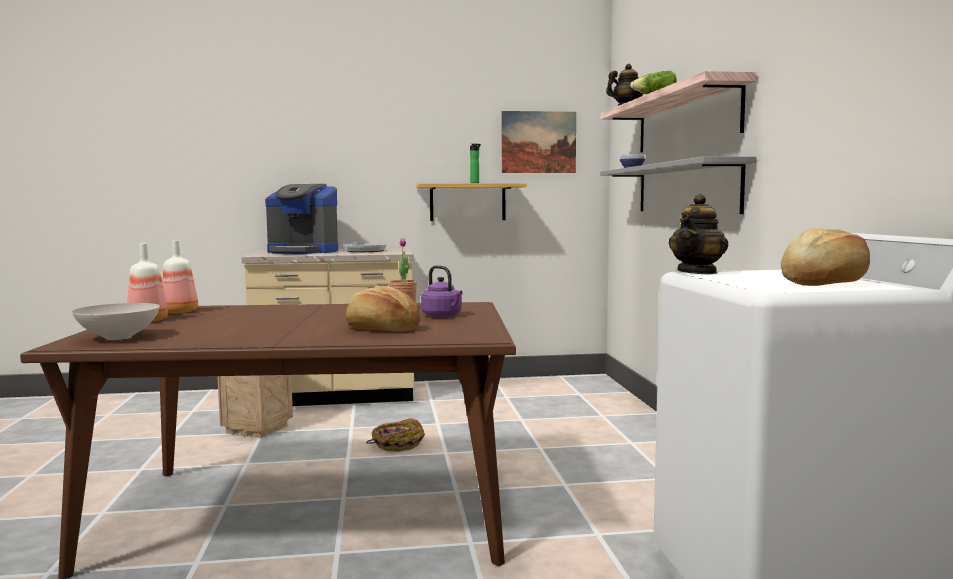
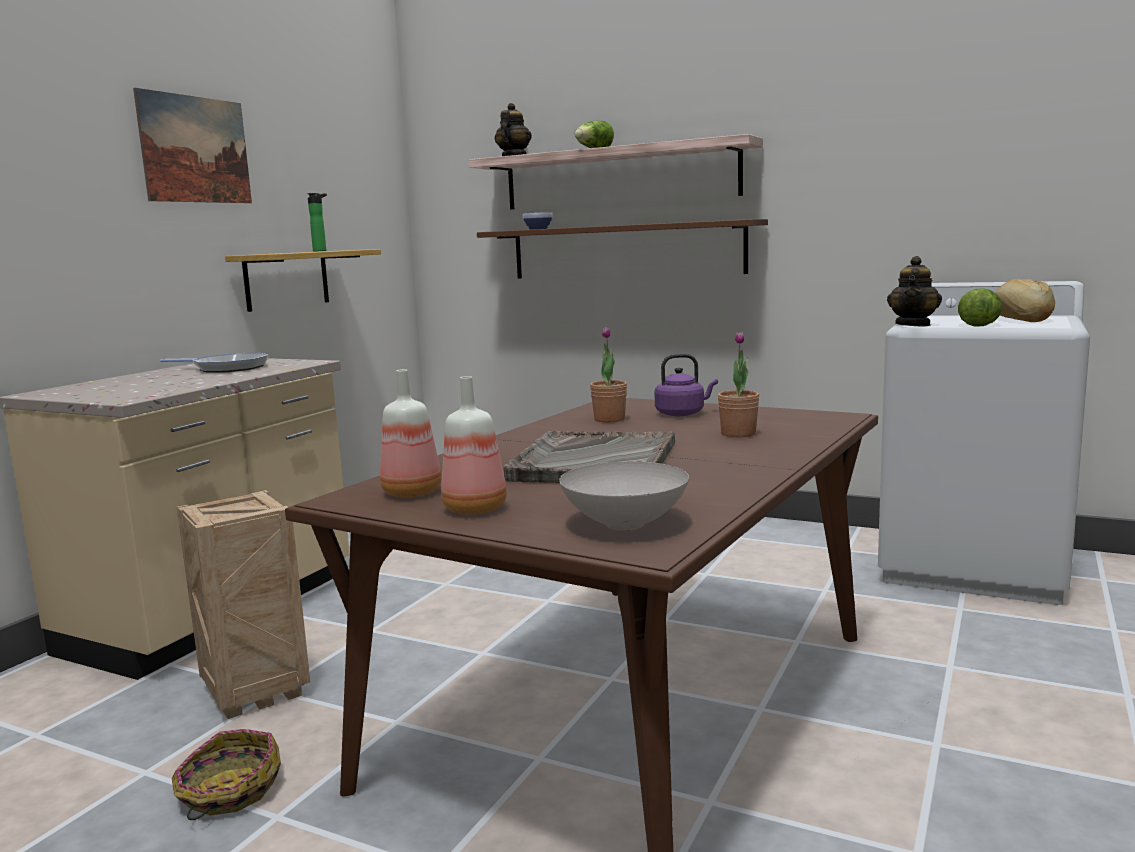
camera: 55 degrees left, 5 degrees up
(269, 320) = (594, 461): none -> grey tray
(303, 252) = (143, 384): coffee machine -> none
(382, 329) = (738, 434): bread -> potted plant
(397, 444) = (480, 617): basket -> basket (228, 791)
(538, 142) = (349, 192): picture -> picture (195, 149)
(685, 189) = (625, 251): grey shelf -> brown shelf
(698, 272) = (913, 325): teapot -> teapot turned 45 degrees clockwise
(740, 279) = (978, 324): none -> lettuce

